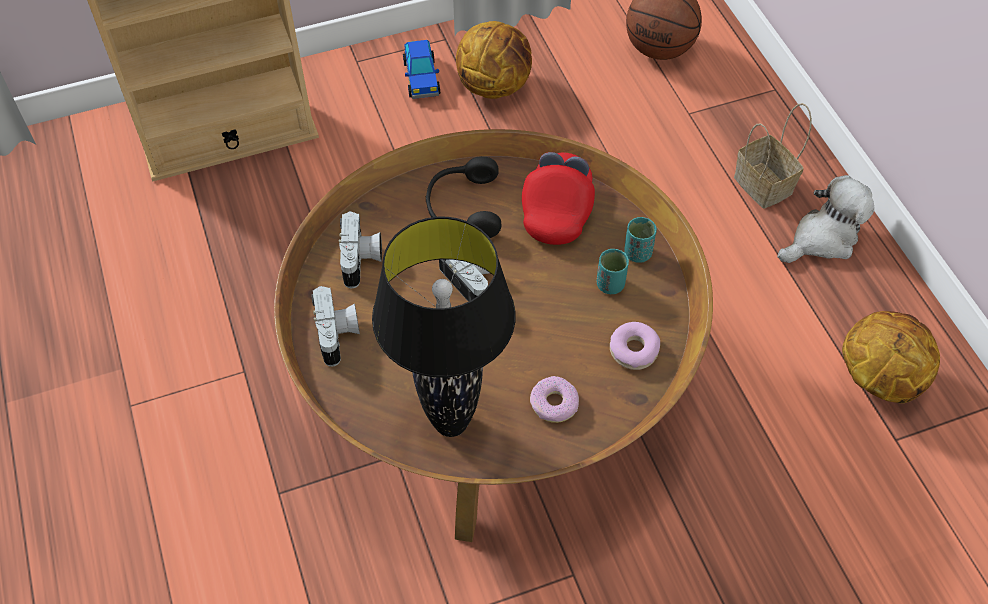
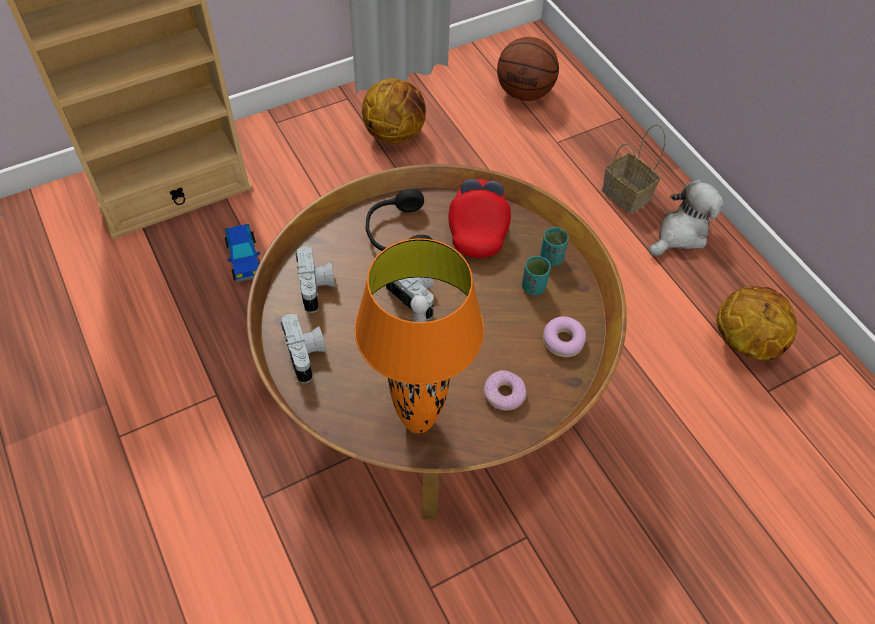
camera: 10 degrees left, 0 degrees up
(421, 78) = (333, 132): toy car -> toy car (244, 259)
(450, 424) = (417, 422): black table lamp -> orange table lamp

